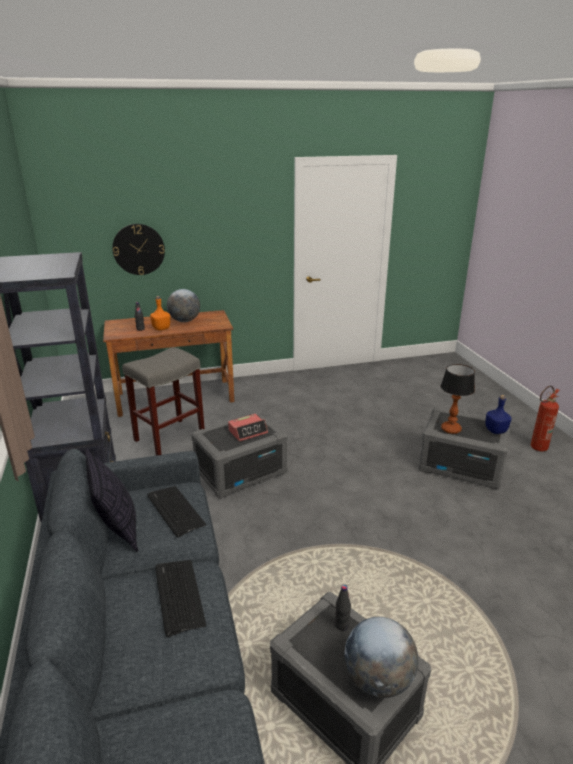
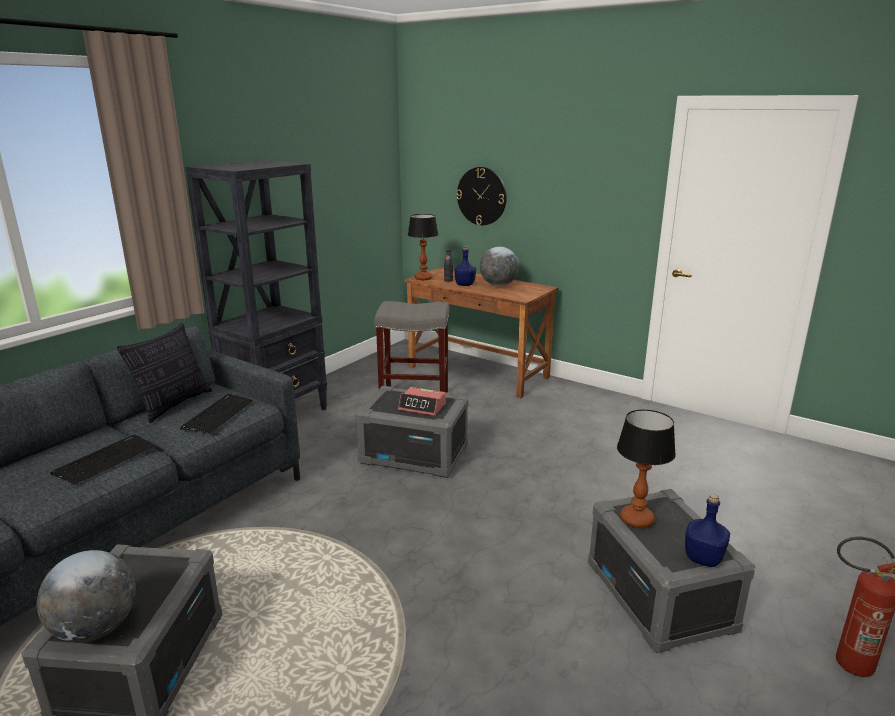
camera: 50 degrees right, 5 degrees down
(117, 333) = (424, 278): none -> table lamp
(161, 328) = (465, 284): orange bottle -> blue bottle
(342, 625) = (164, 576): black bottle -> none

